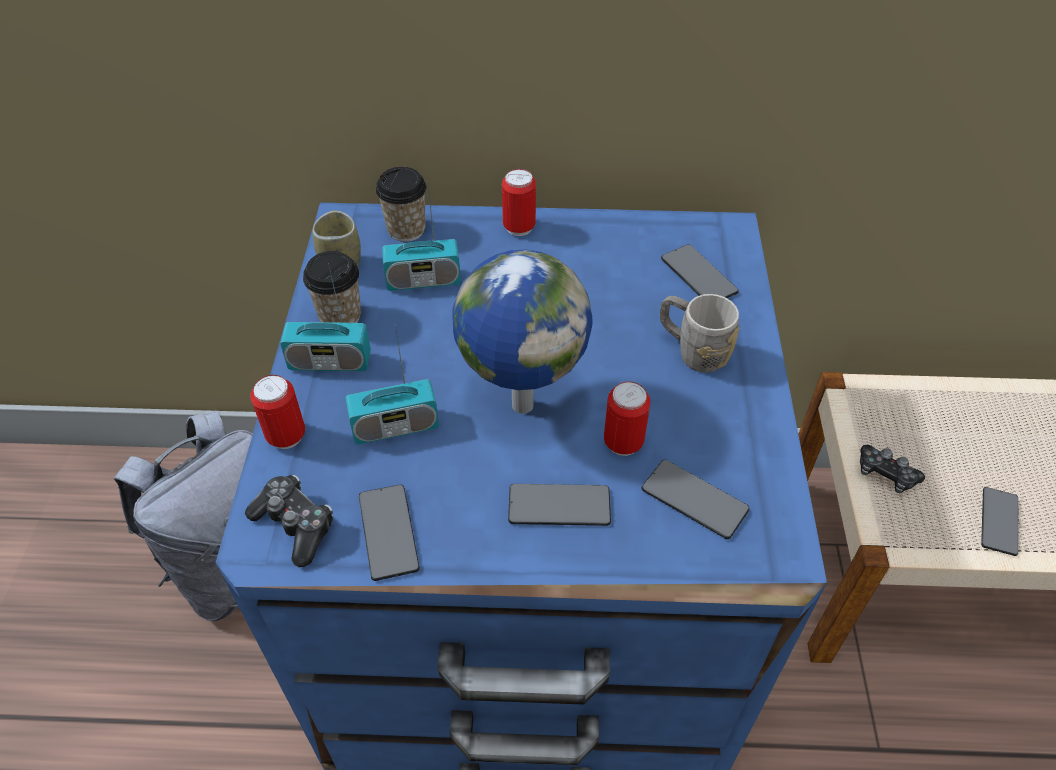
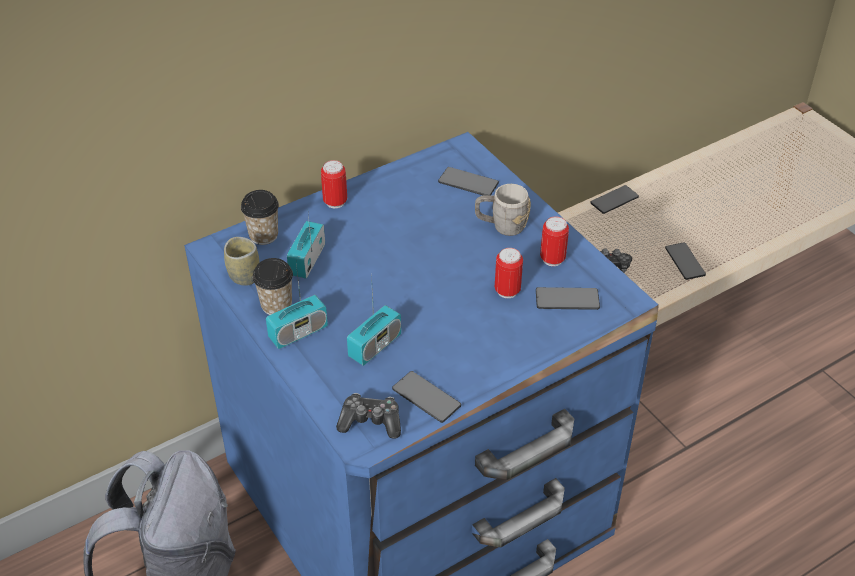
camera: 35 degrees left, 5 degrees down
(286, 436) = (316, 383): can -> can (552, 259)
(423, 280) = (307, 260): radio -> radio turned 150 degrees clockwise
(521, 403) = (434, 298): globe -> none
(559, 506) = (503, 338): phone -> phone (614, 200)

